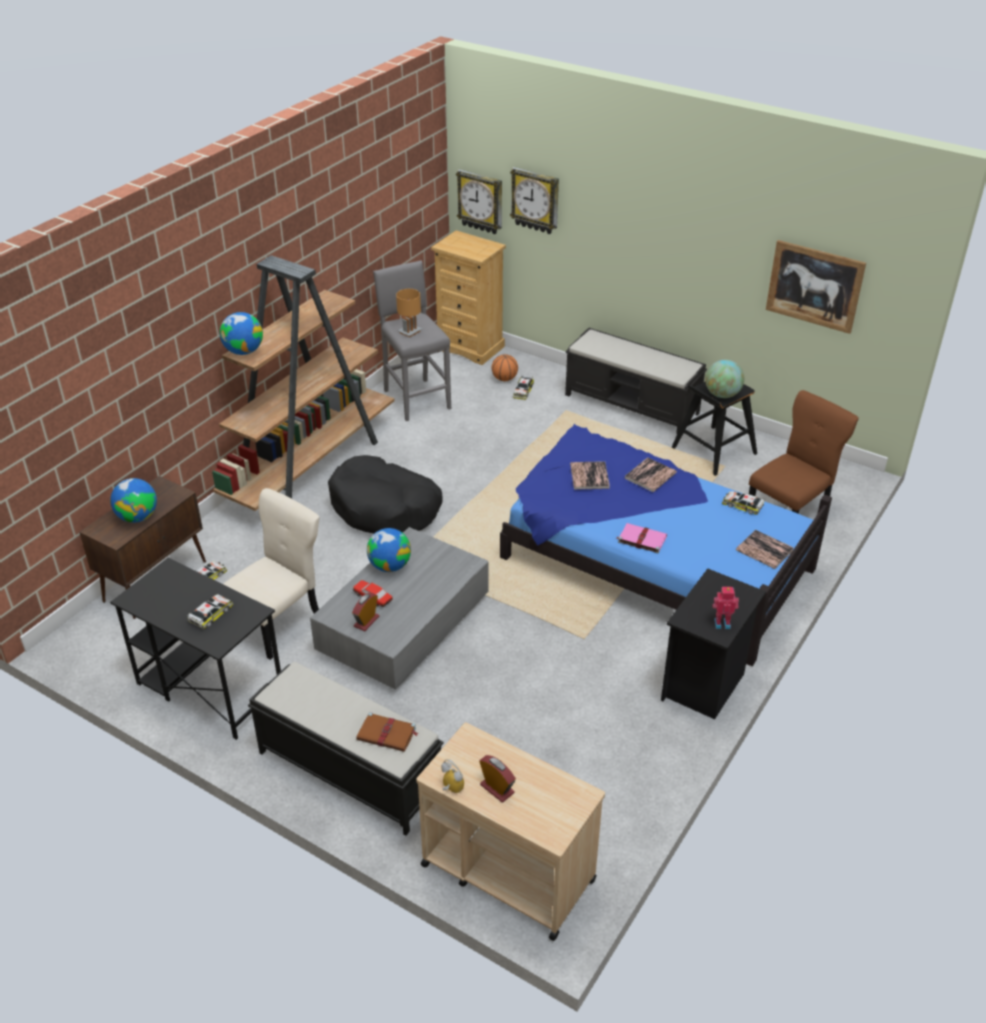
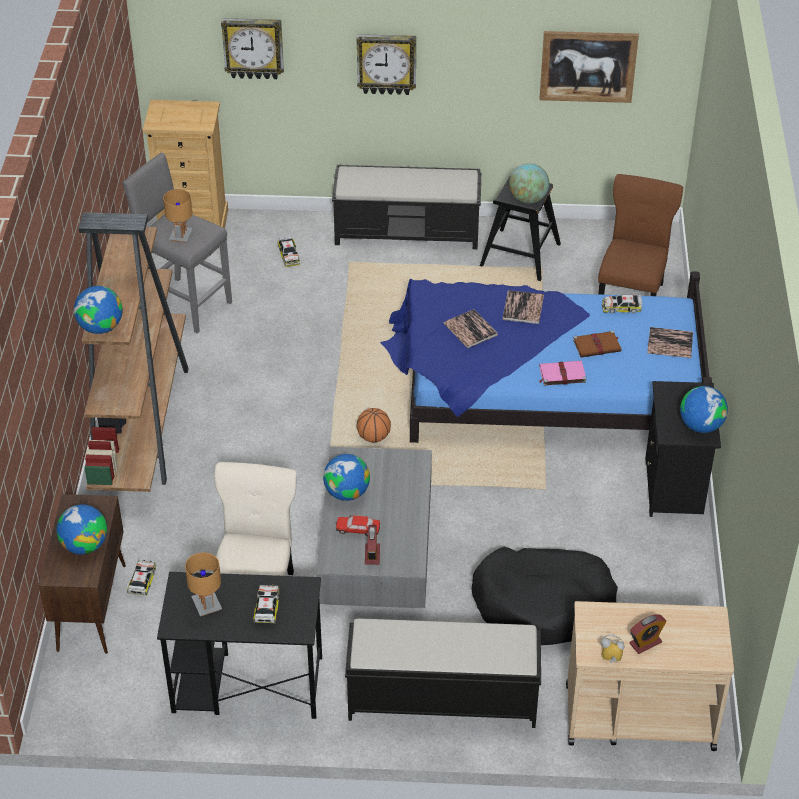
camera: 30 degrees left, 5 degrees up
(169, 593) = (207, 604): none -> brown table lamp
(385, 508) = (258, 436): black dog bed -> black dog bed (543, 604)
(387, 734) = (494, 644): brown book -> brown book (597, 346)
(480, 201) = (180, 62): wall clock -> wall clock (386, 63)
(497, 789) = (645, 643): alarm clock -> alarm clock turned 135 degrees clockwise
(504, 379) = (259, 248): basketball -> basketball (373, 437)
(722, 623) = (701, 426): toy robot -> globe

